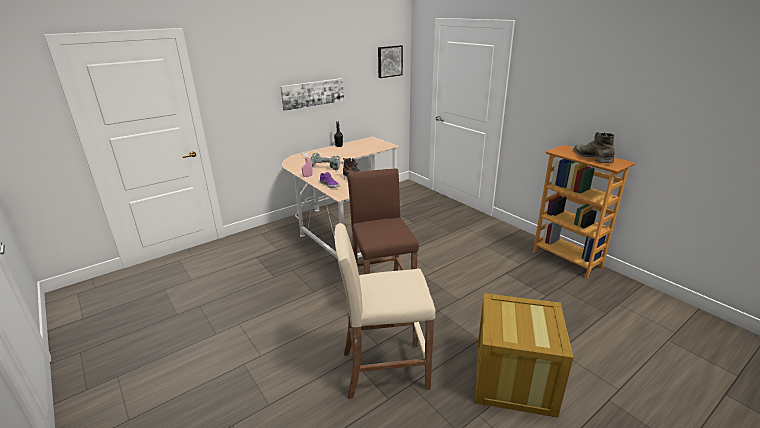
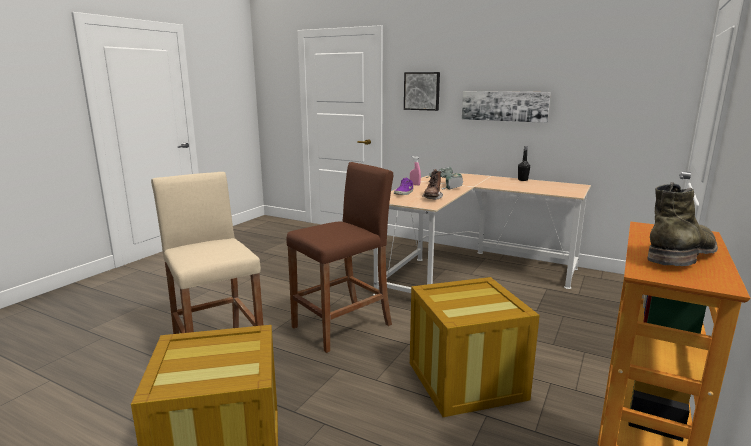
camera: 65 degrees right, 10 degrees down
(389, 61) = (648, 77): picture -> picture (422, 91)
(473, 269) = (466, 380): none -> crate

